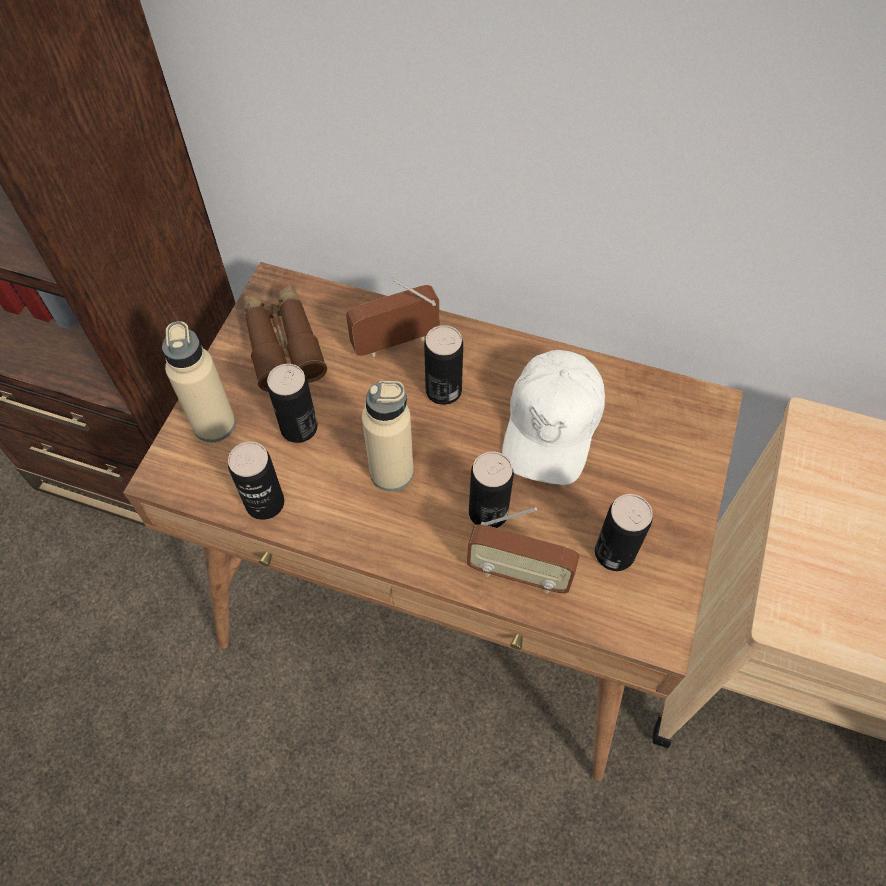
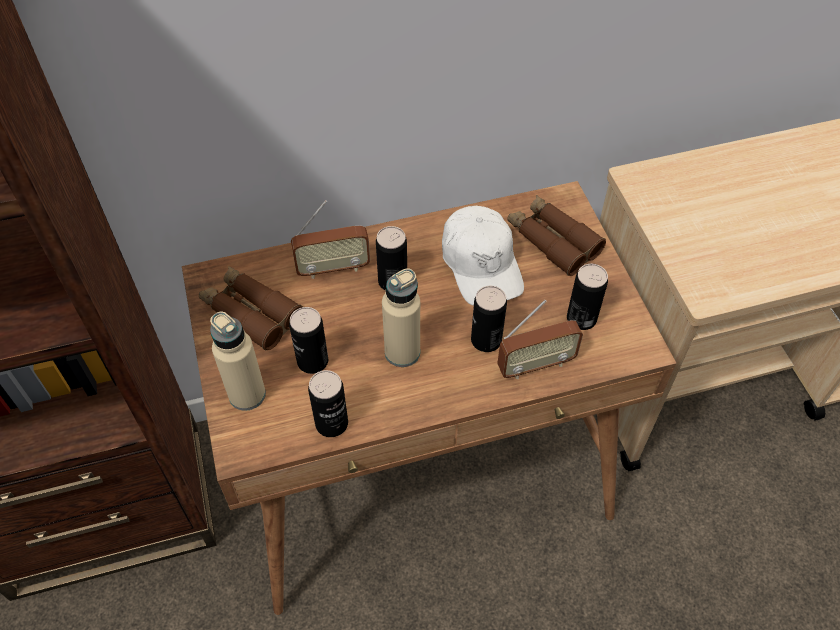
camera: 35 degrees left, 5 degrees down
(396, 343) = (333, 268): radio -> radio turned 135 degrees counterclockwise
(654, 444) = (552, 241): none -> brown binoculars

